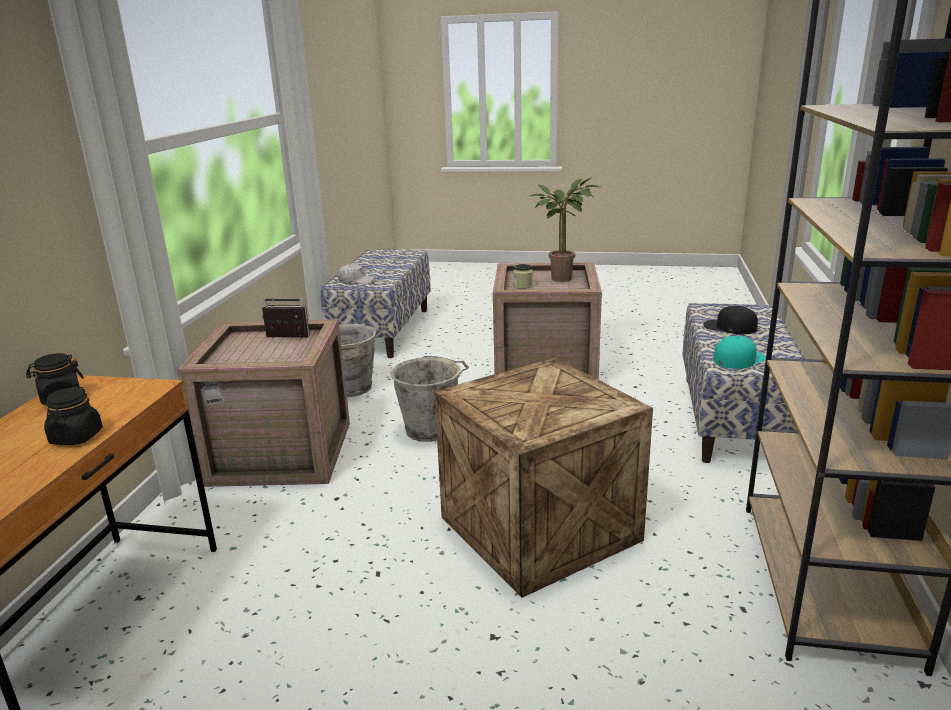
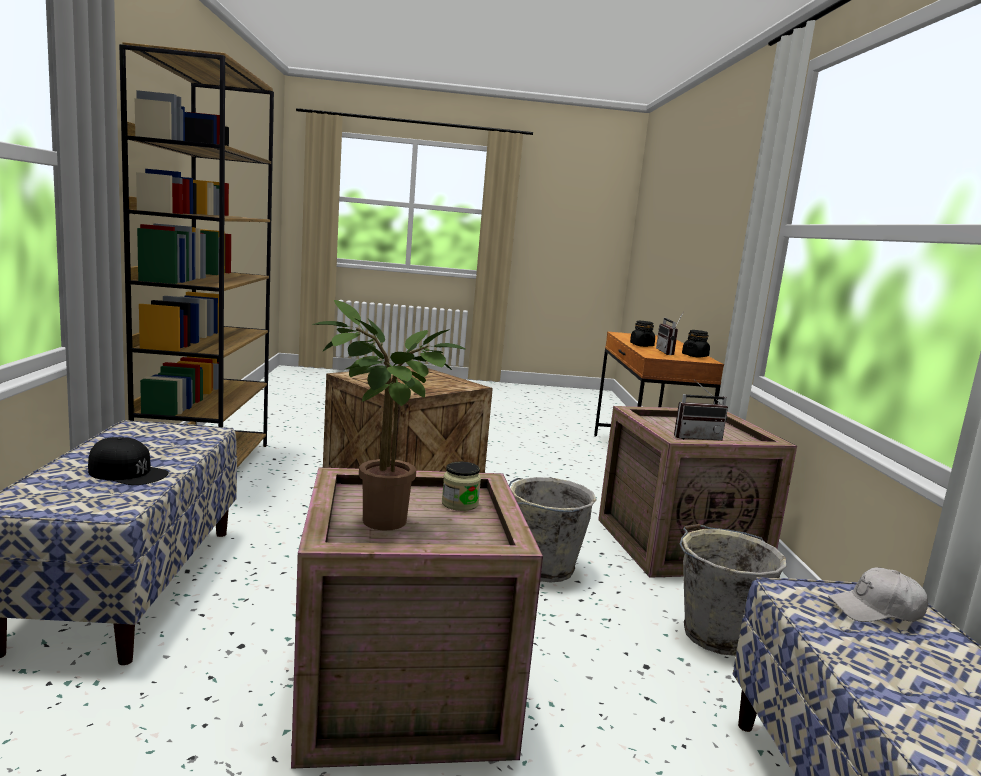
camera: 165 degrees right, 10 degrees down
(90, 404) = (669, 353): none -> radio
(738, 359) = (180, 436): turquoise cap -> none

